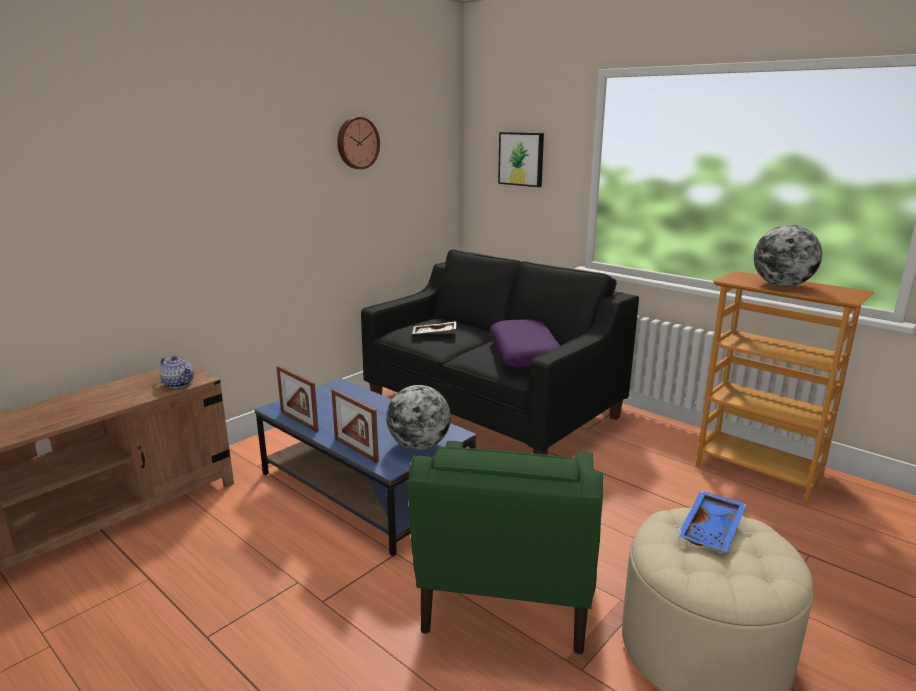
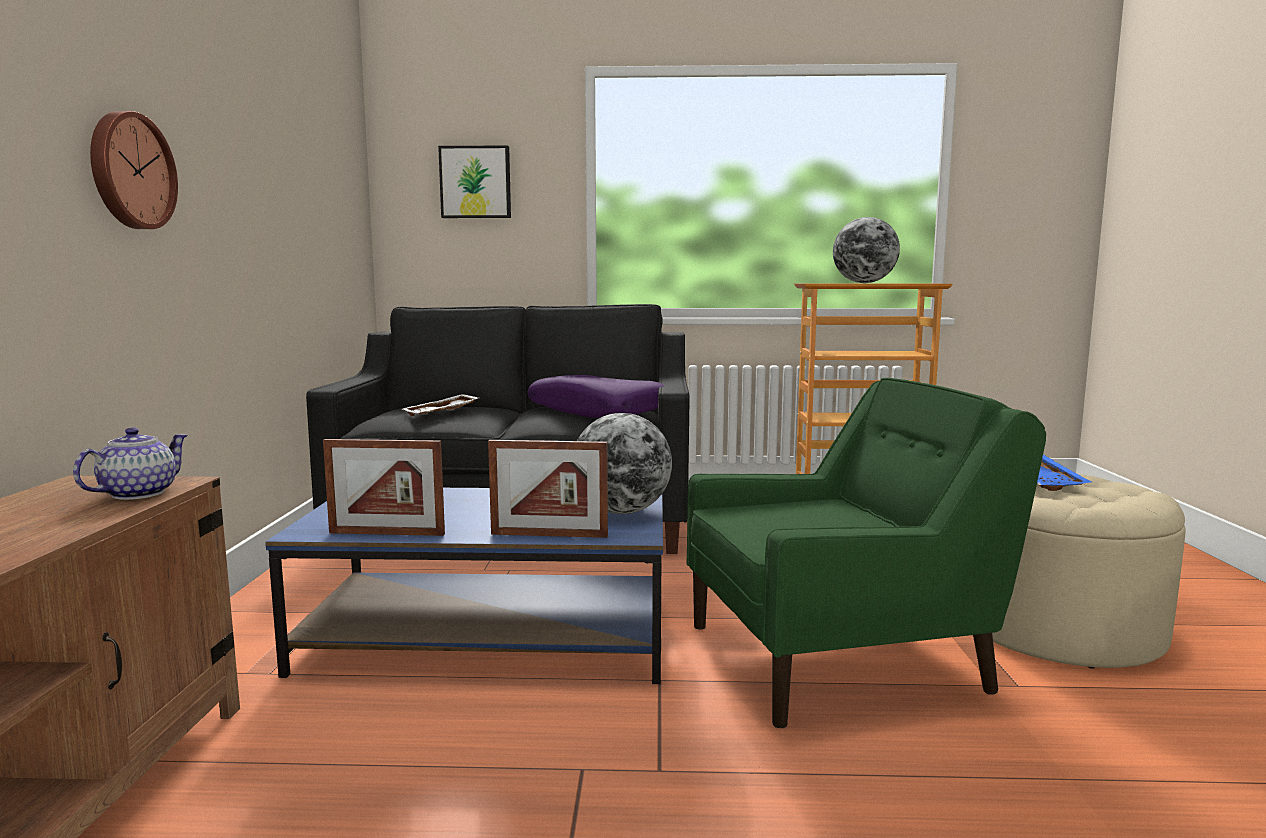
camera: 40 degrees left, 10 degrees down
(178, 384) = (137, 494): teapot -> teapot turned 60 degrees counterclockwise
(357, 143) = (274, 118): wall clock -> wall clock (130, 171)
(507, 590) = (839, 658): green armchair -> green armchair turned 75 degrees counterclockwise

